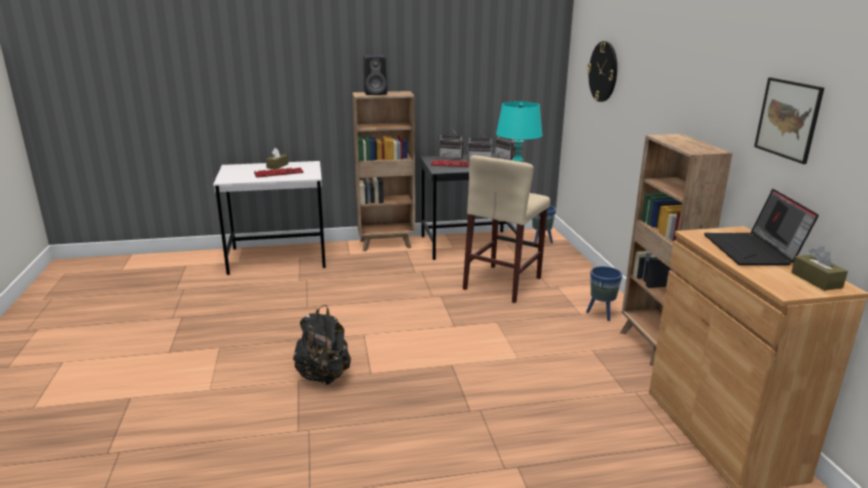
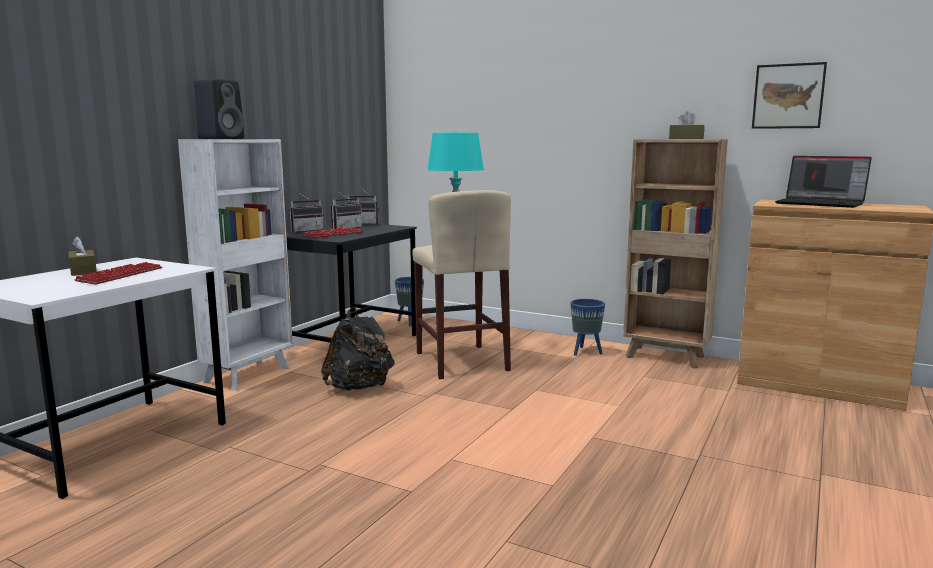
camera: 50 degrees left, 10 degrees down
(324, 376) = (519, 518): black backpack -> black backpack (359, 388)
(386, 244) = (249, 374): brown bookcase -> white bookcase
(603, 71) = (471, 107): wall clock -> none
(816, 280) = (896, 206): brown tissue box -> brown tissue box (686, 139)

